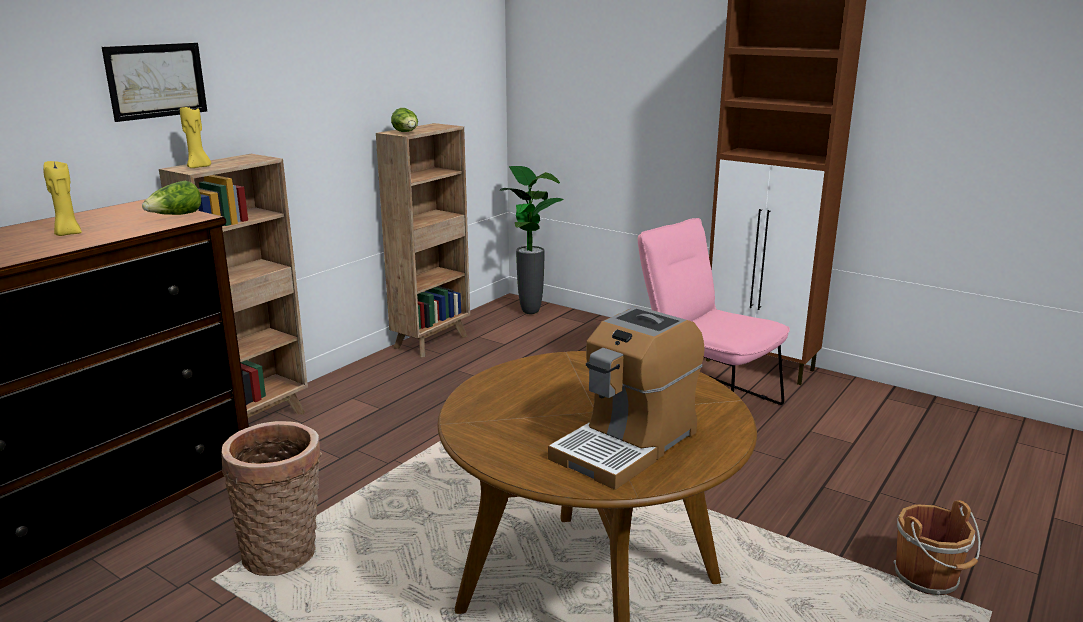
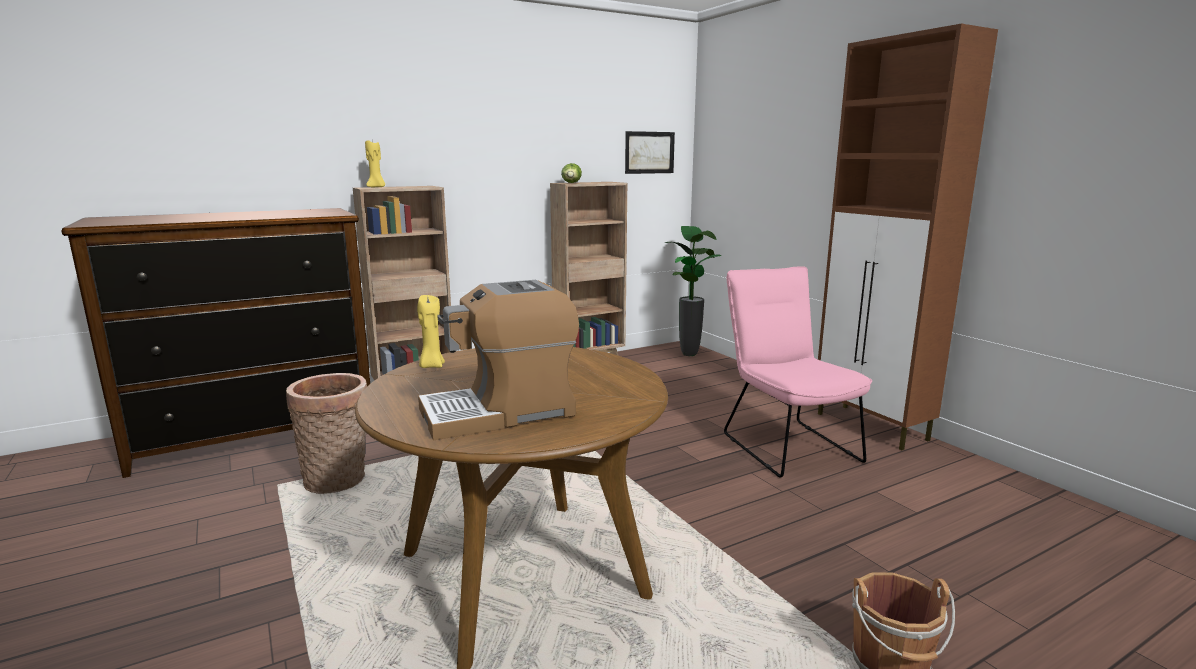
camera: 25 degrees right, 5 degrees down
(68, 234) = (247, 215): yellow candle -> yellow candle (431, 366)
(156, 80) = (358, 123): picture -> picture (649, 152)
(175, 216) = (329, 213): lettuce -> none

